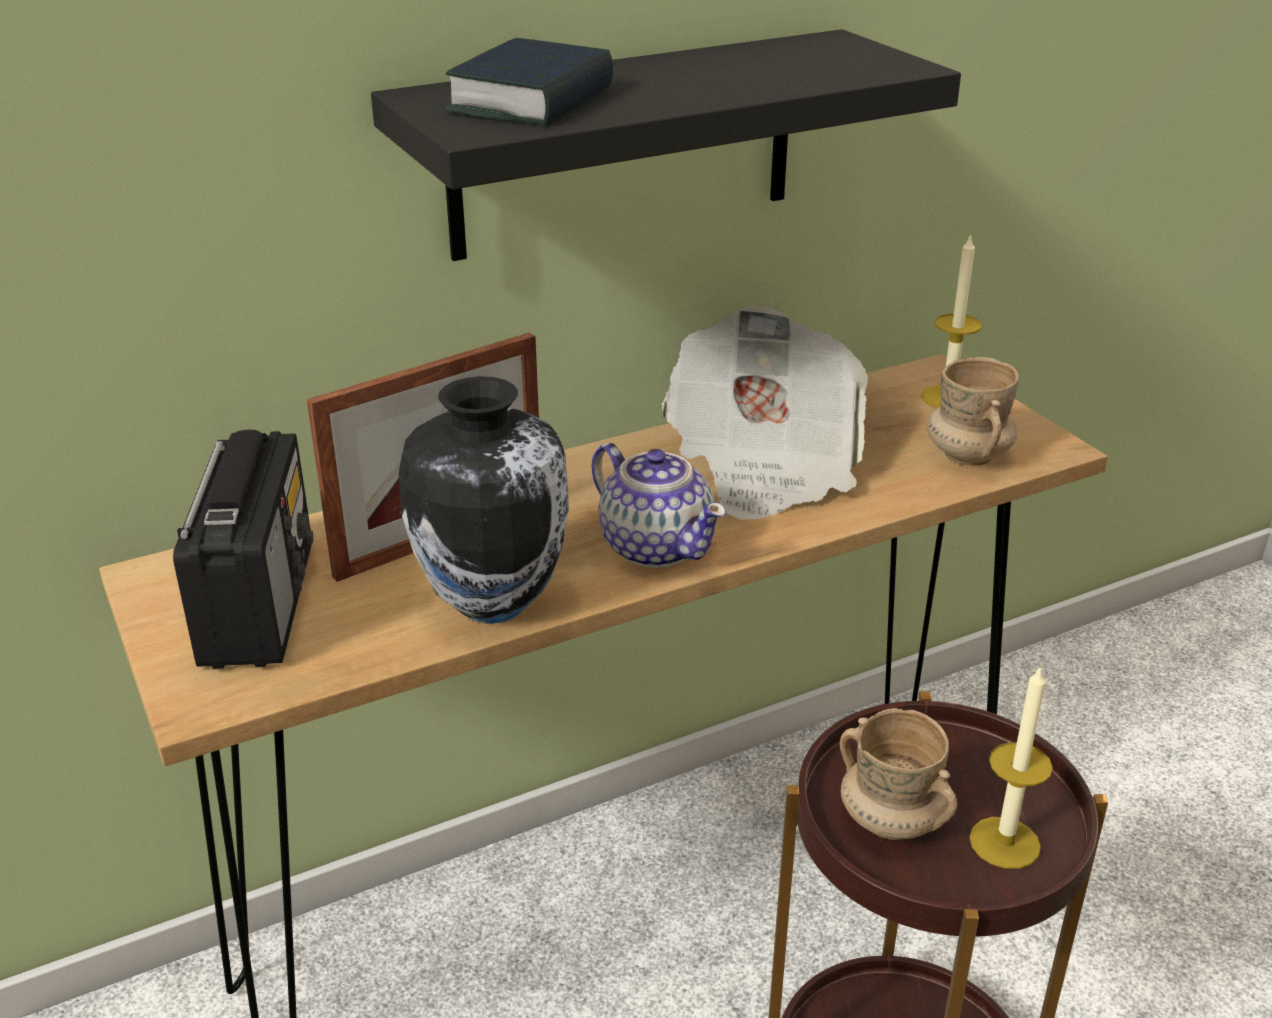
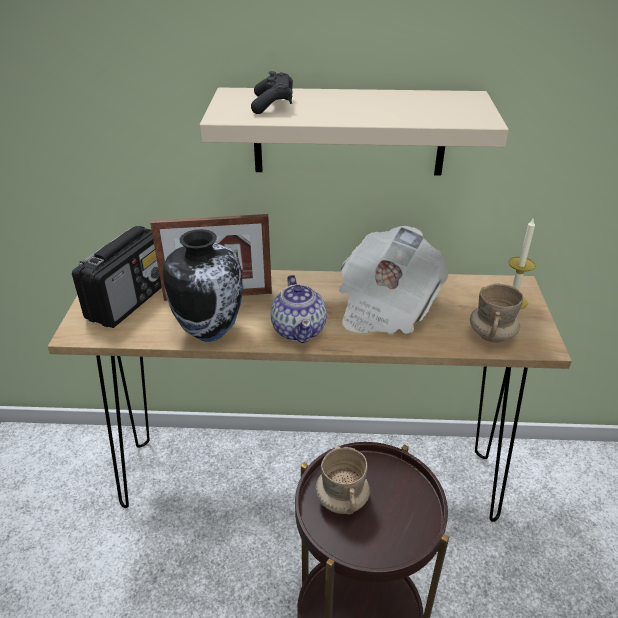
camera: 30 degrees right, 5 degrees up
(532, 100) = (273, 104): book -> black game controller
(624, 145) = (349, 132): black shelf -> beige shelf
(1004, 842) = (385, 536): candle -> none

